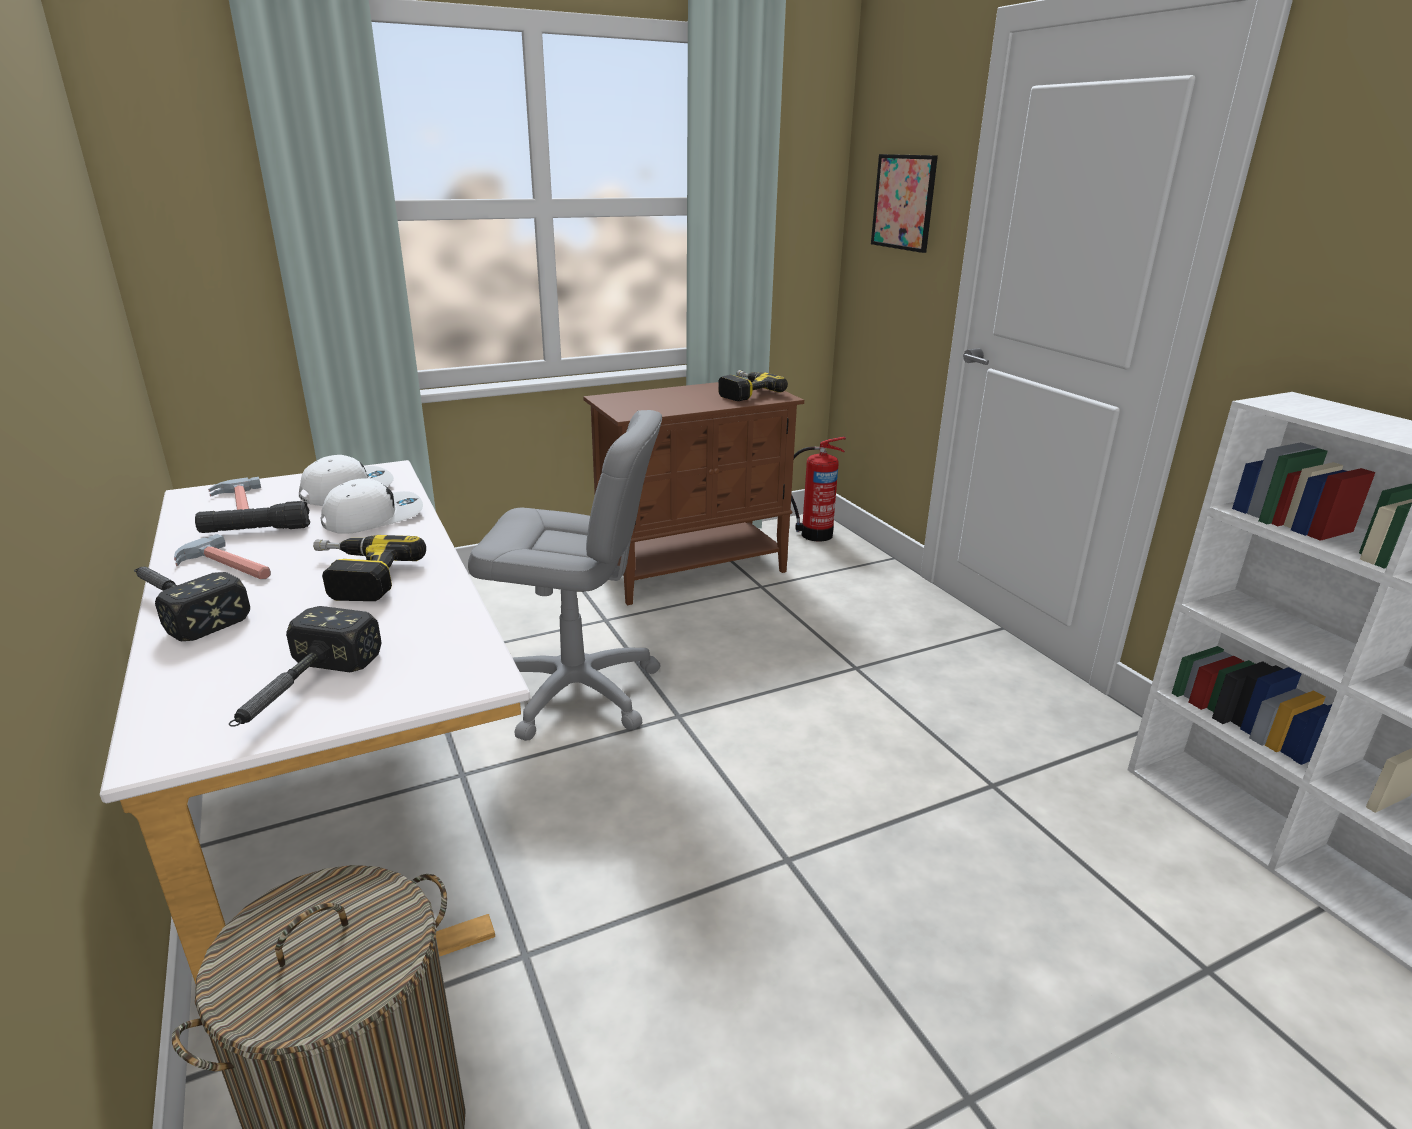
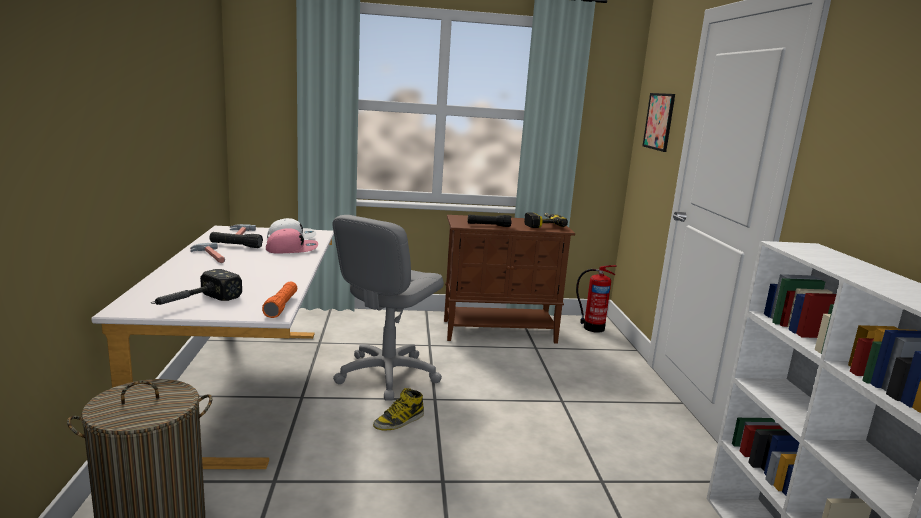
camera: 20 degrees right, 10 degrees down
(179, 608) = (177, 266): hammer -> none
(355, 577) = (259, 269): power drill -> none
(373, 517) = (292, 249): white cap -> pink cap
(479, 656) = (281, 306): none -> orange flashlight
(575, 692) = (387, 375): grey office chair -> grey office chair turned 90 degrees clockwise
(652, 772) = (399, 421): none -> boot
(671, 408) = (488, 225): none -> black flashlight

